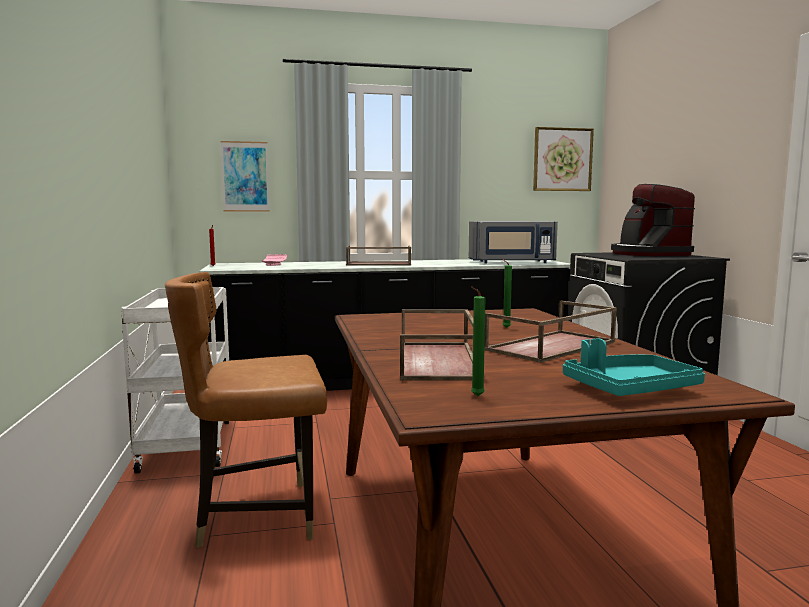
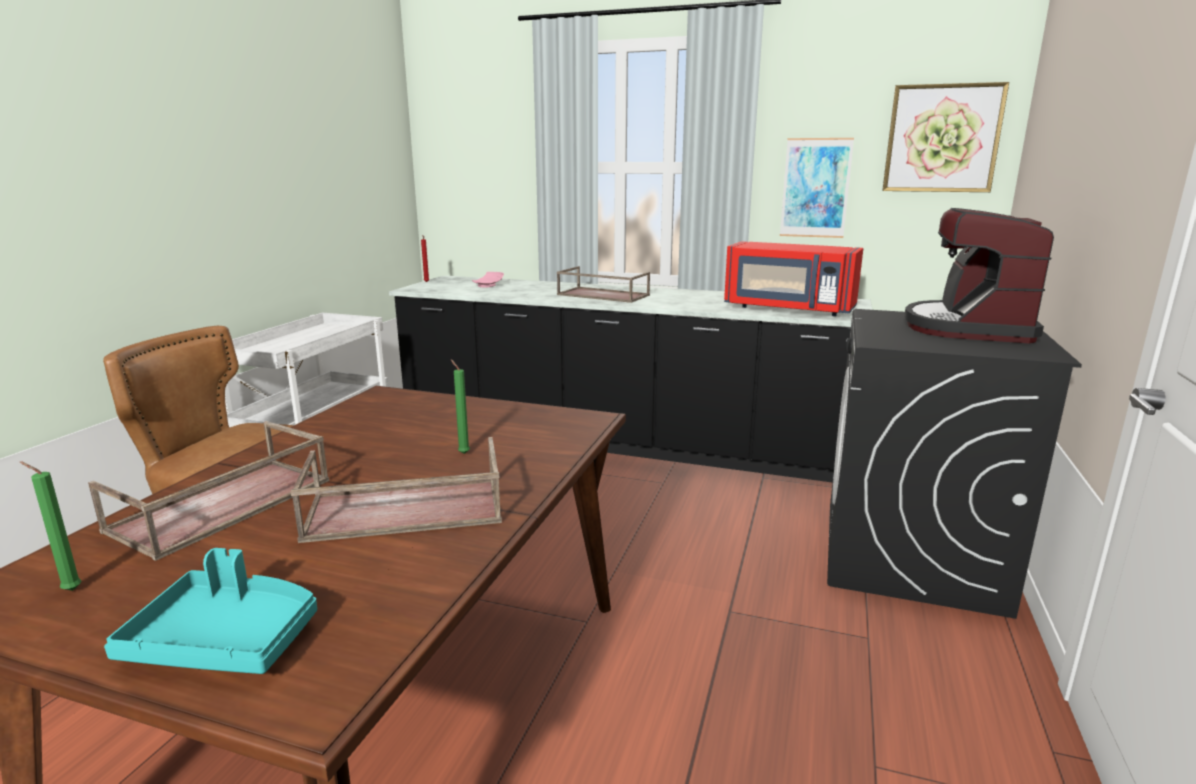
camera: 30 degrees right, 10 degrees up
(245, 176) = (487, 171): picture -> picture (815, 188)
(512, 262) = (788, 309): grey microwave -> red microwave

